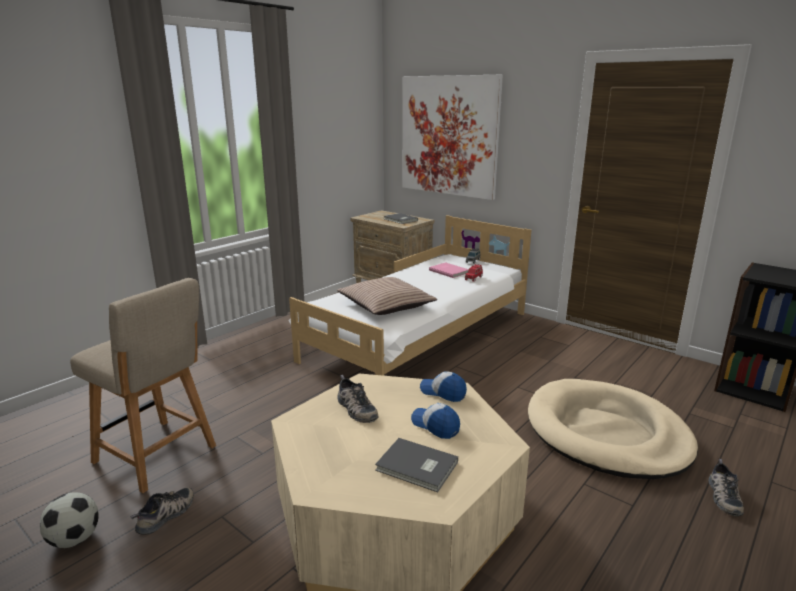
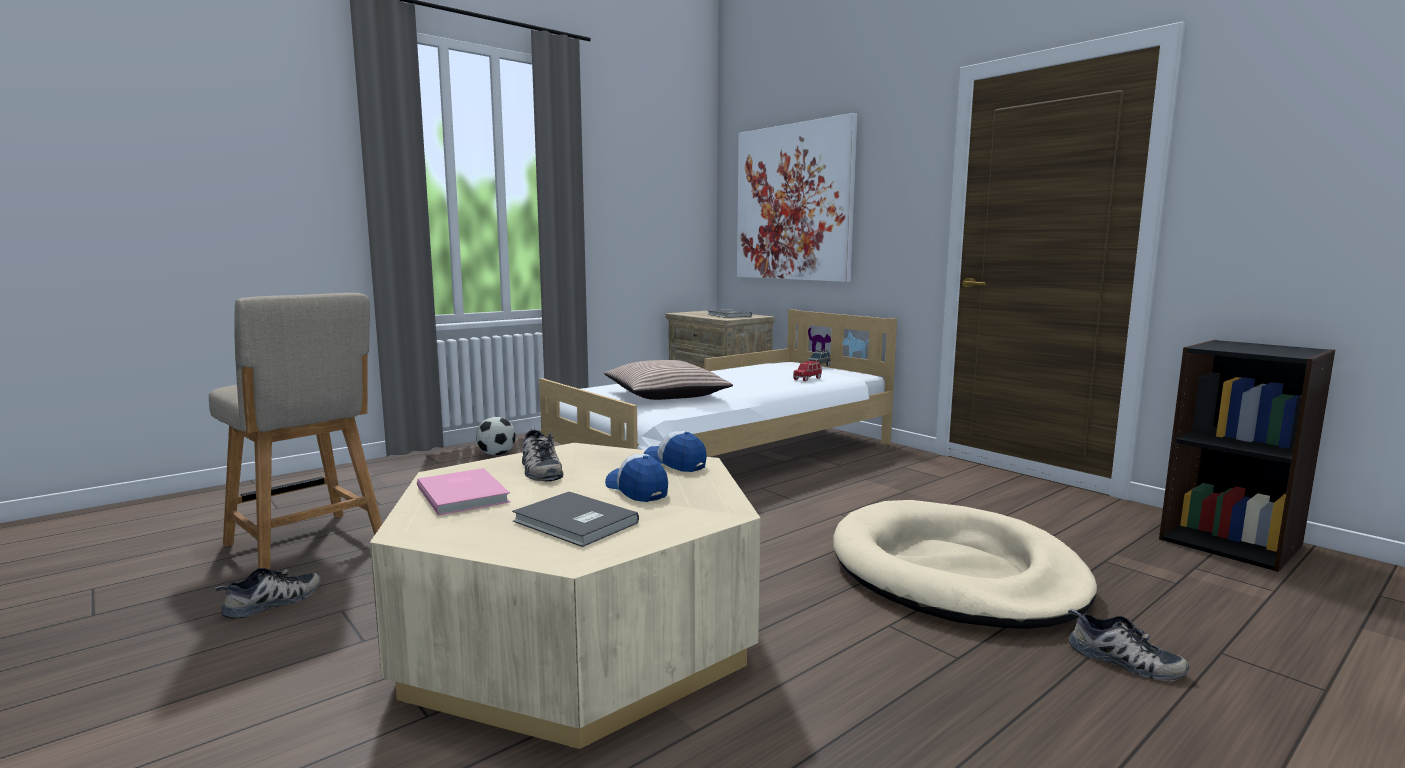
camera: 10 degrees right, 10 degrees down
(75, 539) = (144, 614): football -> football (496, 454)
(449, 271) = (777, 372): pink book -> pink book (465, 494)
(722, 495) = (1123, 661): shoe -> shoe turned 75 degrees counterclockwise

